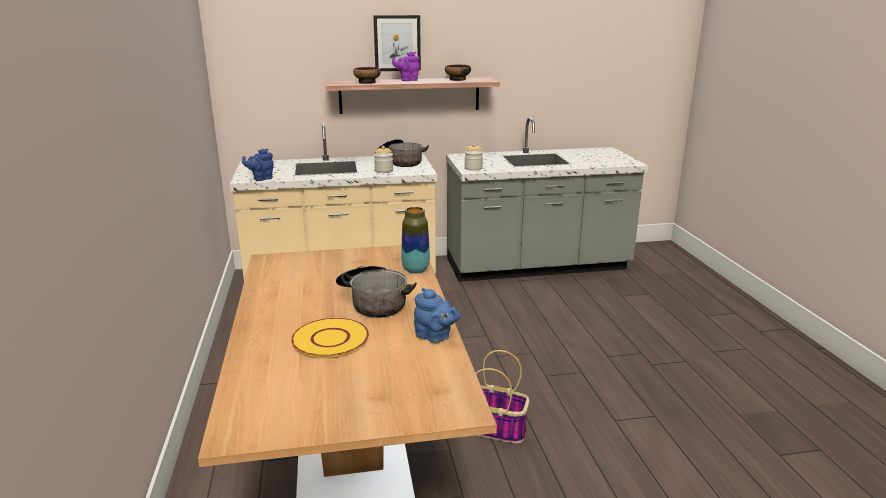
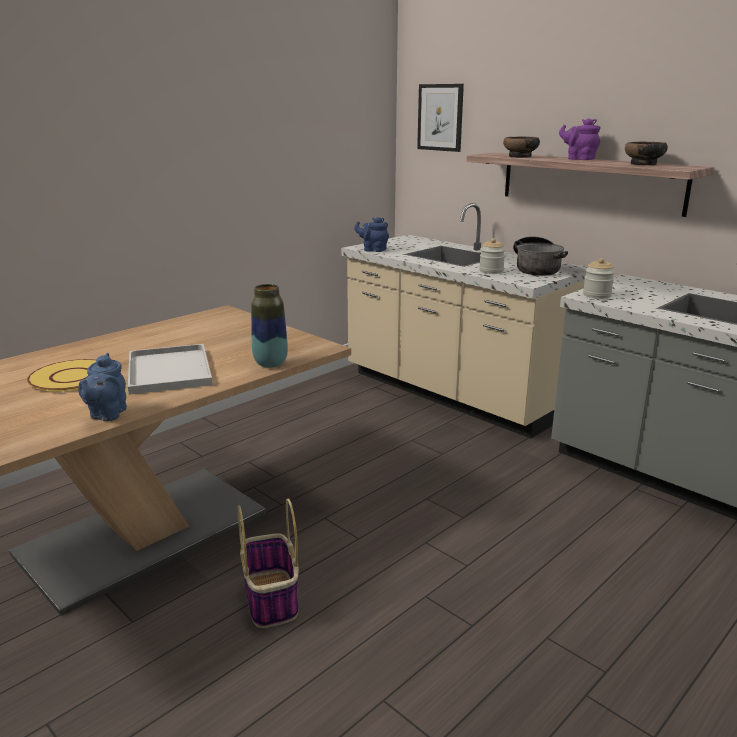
camera: 55 degrees right, 0 degrees up
(373, 302) = (168, 370): cooking pot -> white tray
(397, 43) = (583, 107): picture -> picture (440, 117)

